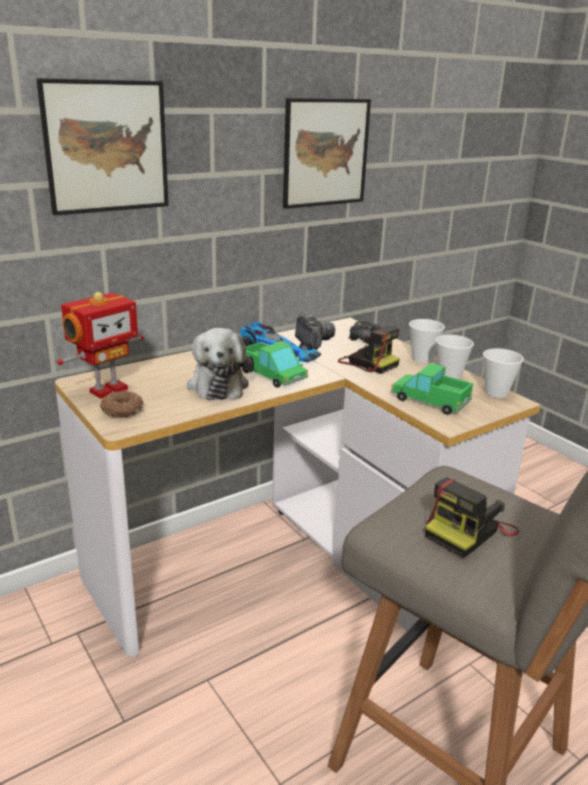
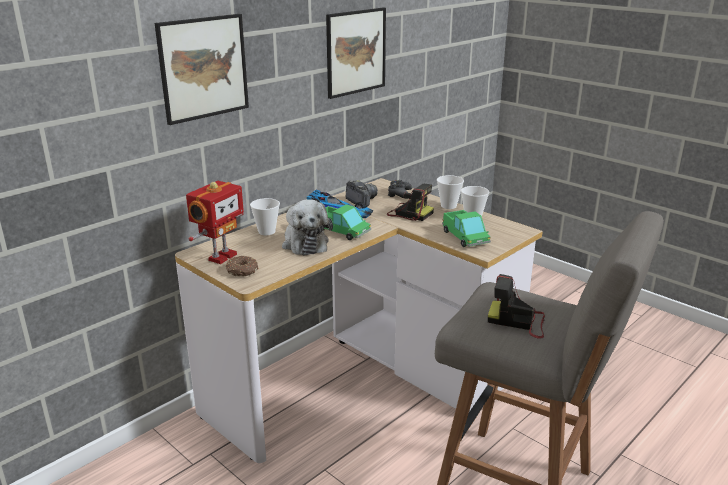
camera: 10 degrees left, 0 degrees up
(430, 401) = (465, 237): toy truck -> toy truck turned 135 degrees counterclockwise
(468, 531) = (518, 321): camera -> camera turned 75 degrees clockwise
(496, 393) = (510, 226): cup -> cup (266, 231)

